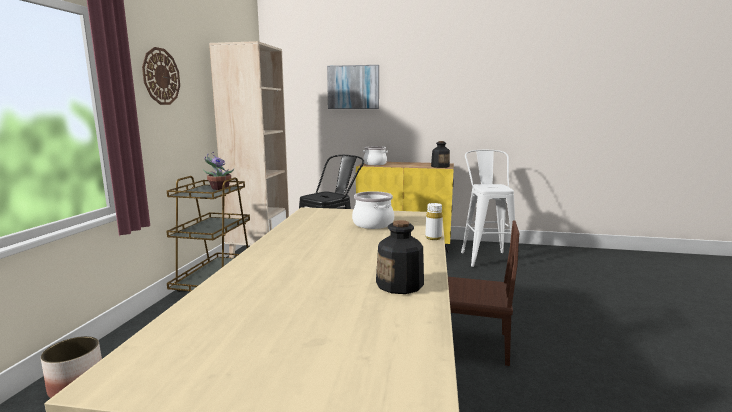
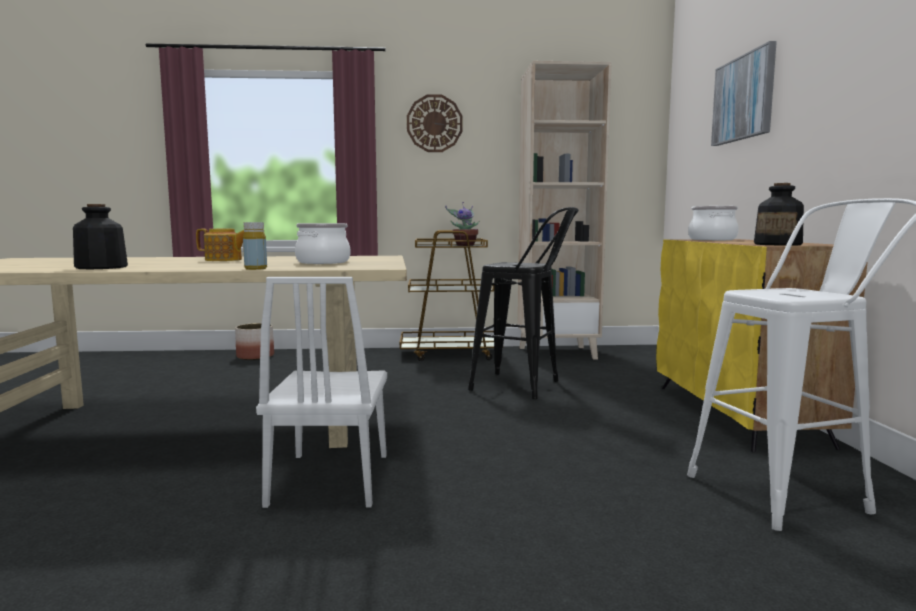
camera: 75 degrees right, 5 degrees down
(315, 249) = (224, 260): none -> teapot
(433, 238) = (255, 268): white bottle -> yellow bottle
(470, 344) = (330, 478): brown chair -> white chair

